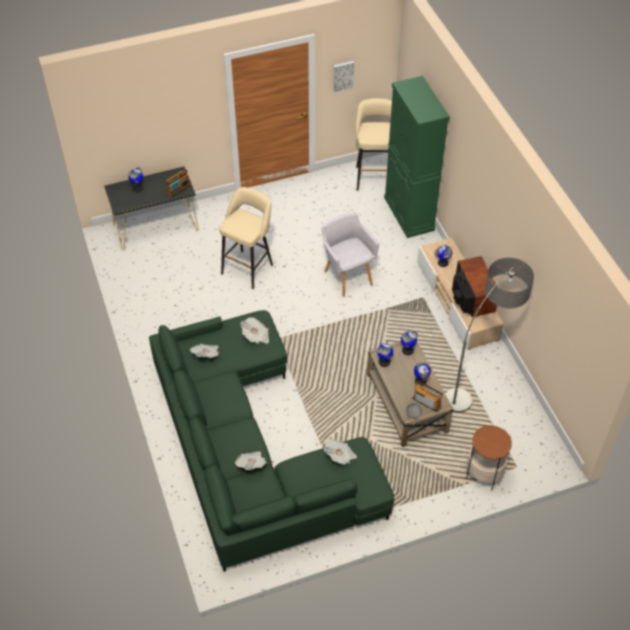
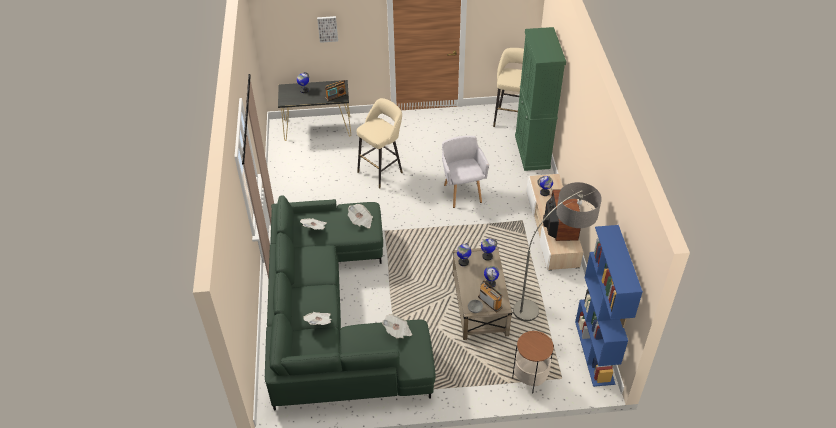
camera: 15 degrees right, 5 degrees down
(343, 75) = (491, 23): picture -> picture (327, 28)
(542, 431) = (595, 352): none -> blue bookcase

